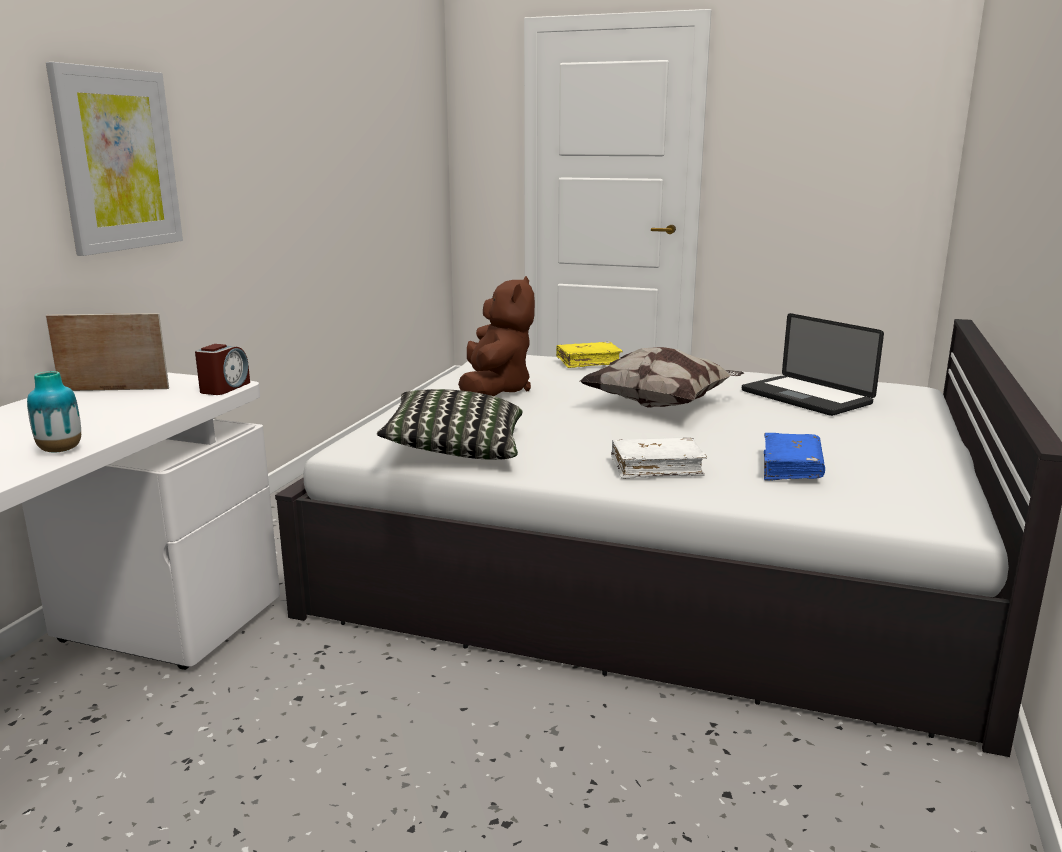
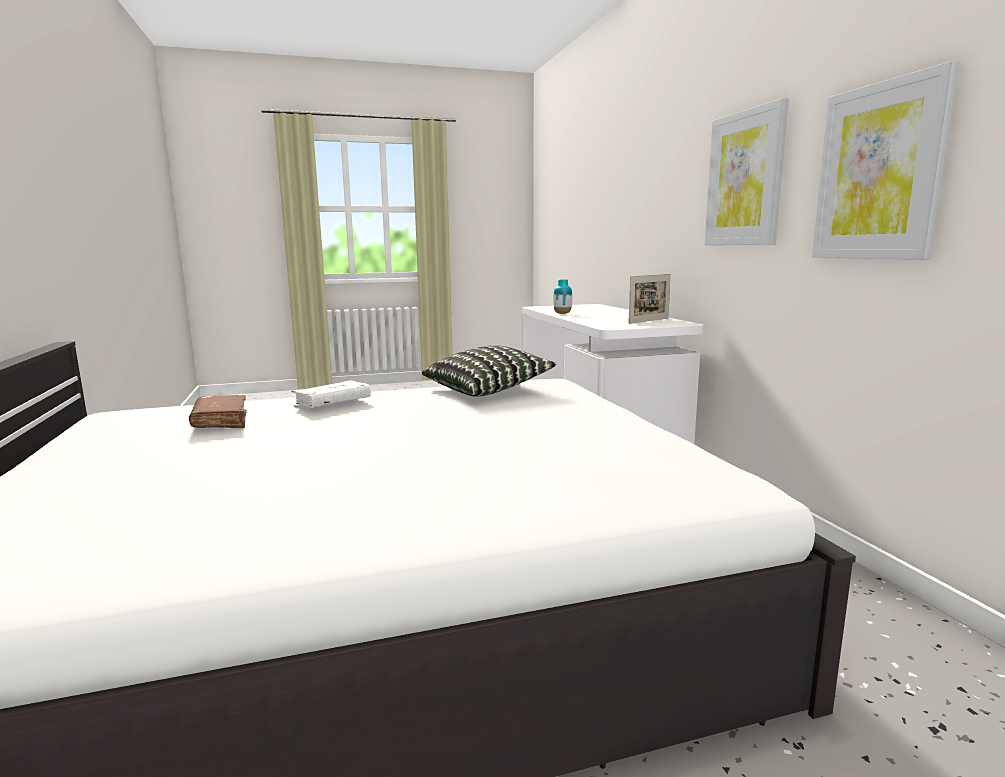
camera: 145 degrees right, 5 degrees down
(224, 388) = (605, 326): alarm clock -> none
(248, 169) = (878, 172): none -> picture
(495, 390) = (579, 432): brown plush toy -> none
(588, 362) = (577, 502): yellow book -> none
(662, 405) = (373, 453): pillow -> none
(791, 468) = (221, 422): blue book -> brown book
(805, 397) = (162, 515): laptop -> none

